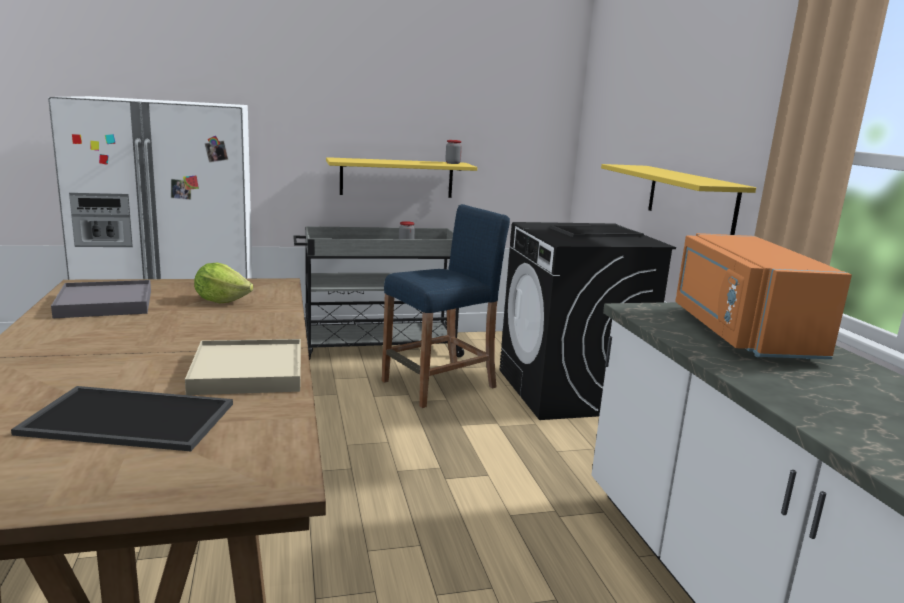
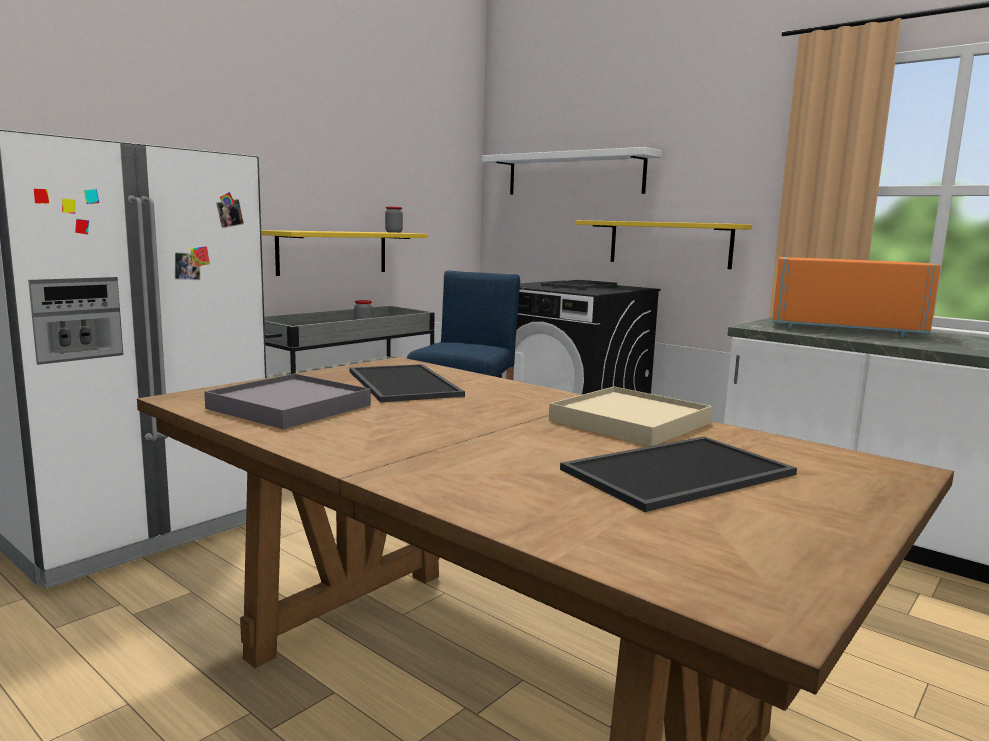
camera: 35 degrees left, 5 degrees down
(221, 300) = (400, 383): lettuce -> tray
(635, 113) = (574, 174): none -> white shelf
(739, 333) = (844, 329): orange microwave -> orange microwave turned 150 degrees clockwise

